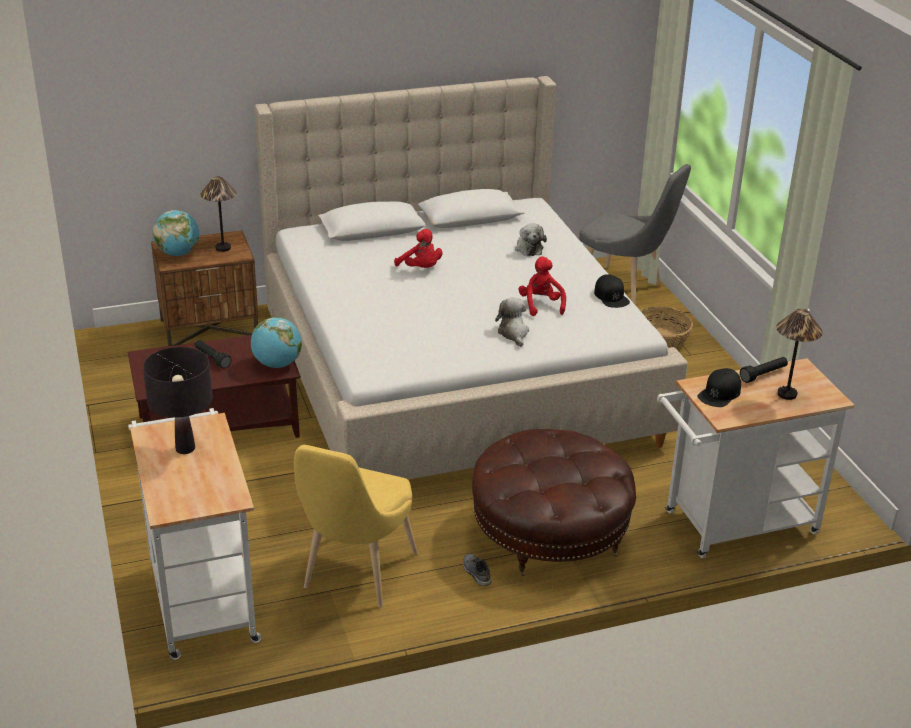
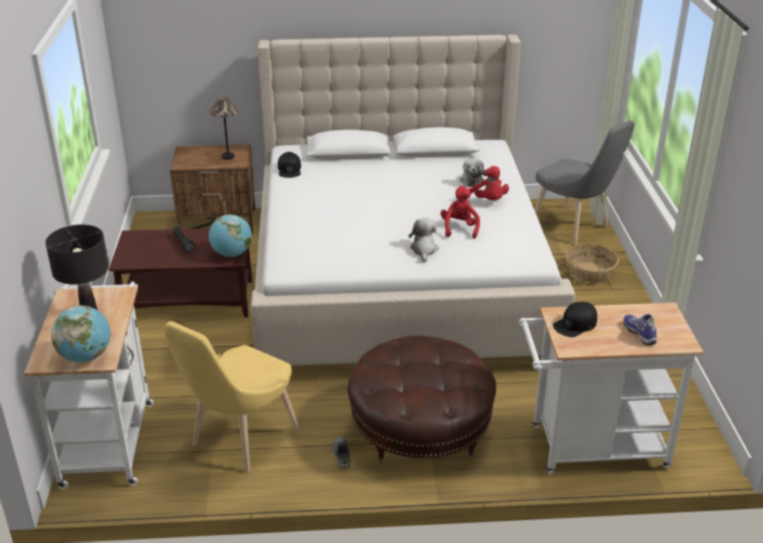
camera: 15 degrees right, 0 degrees up
(178, 253) = (191, 157): globe -> globe (86, 356)
(421, 269) = (372, 188): red plush toy -> red plush toy (488, 200)
(611, 296) = (525, 228): black cap -> black cap (289, 169)
(763, 374) = (625, 312): black flashlight -> none
(787, 394) = (640, 333): table lamp -> shoe

